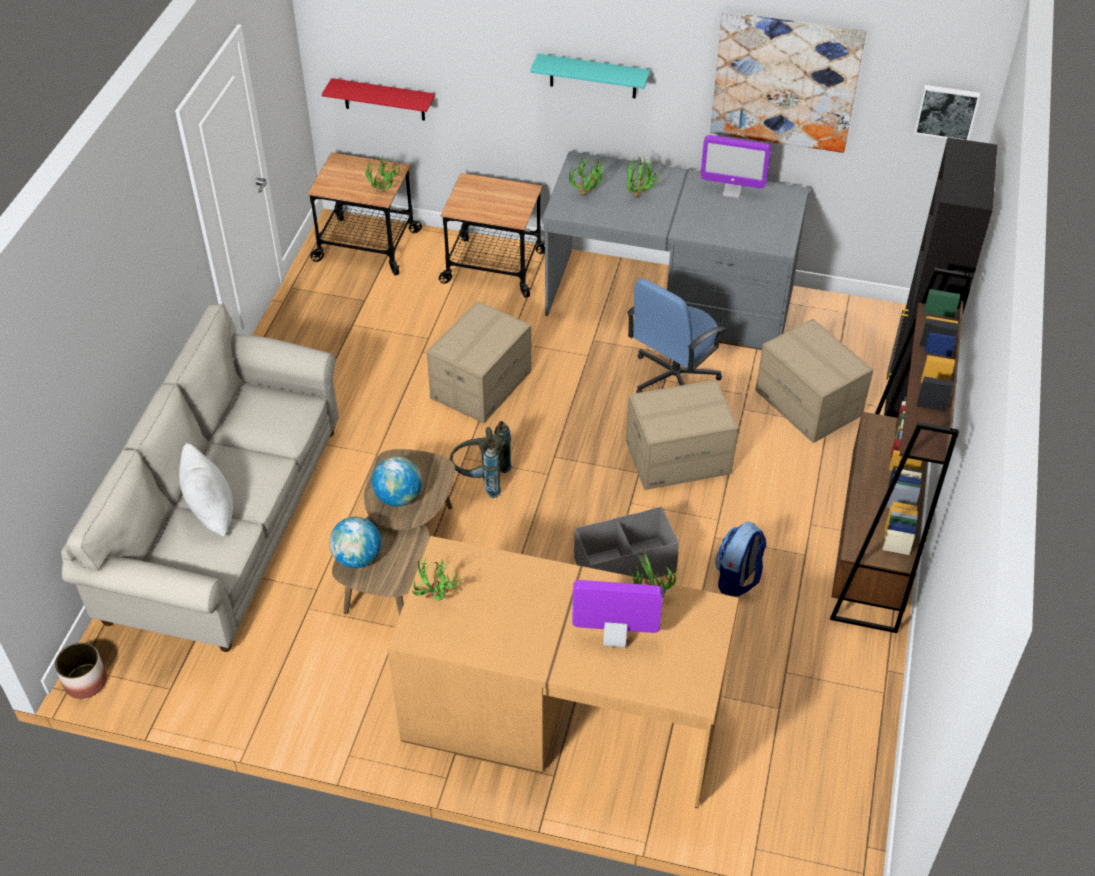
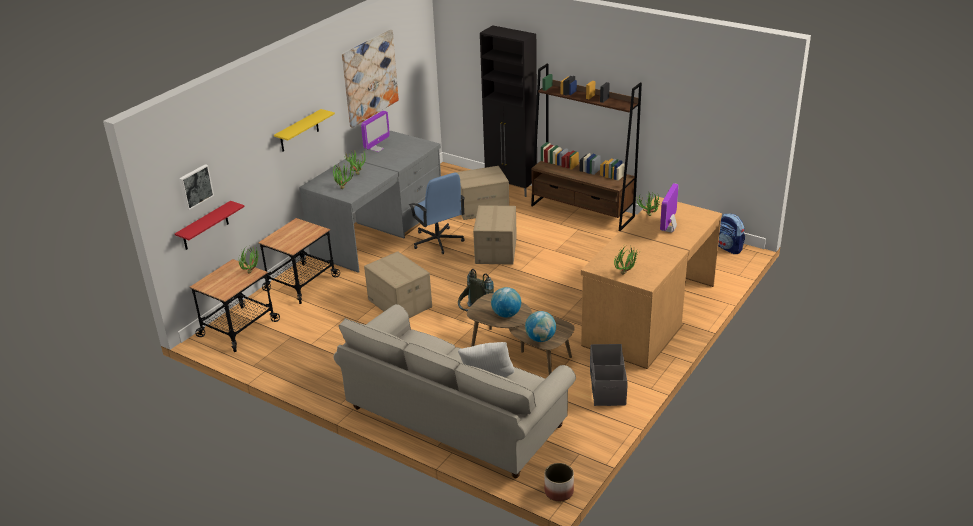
camera: 70 degrees left, 15 degrees down
(593, 76) = (299, 131): turquoise shelf -> yellow shelf
(624, 565) = (560, 280): grey storage box -> grey storage box (607, 386)
(737, 578) = (584, 249): backpack -> backpack (729, 248)
(946, 111) = (422, 53): picture -> picture (195, 186)

